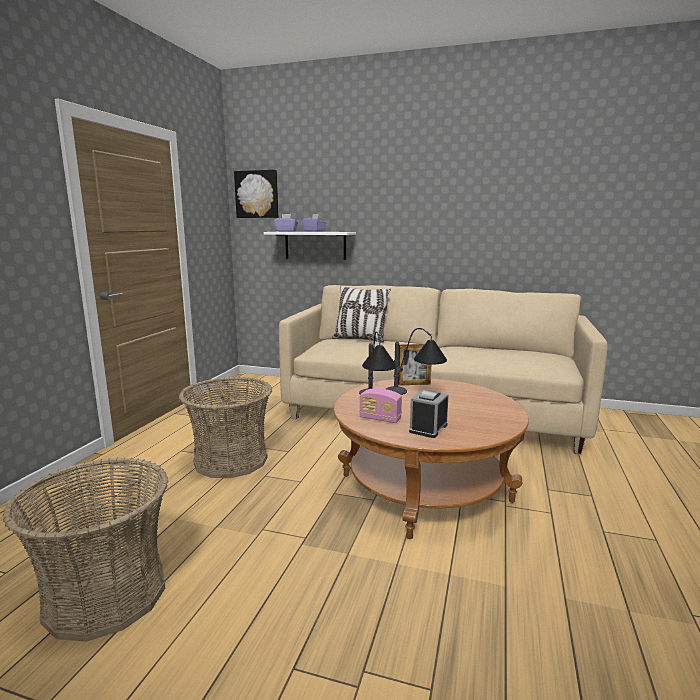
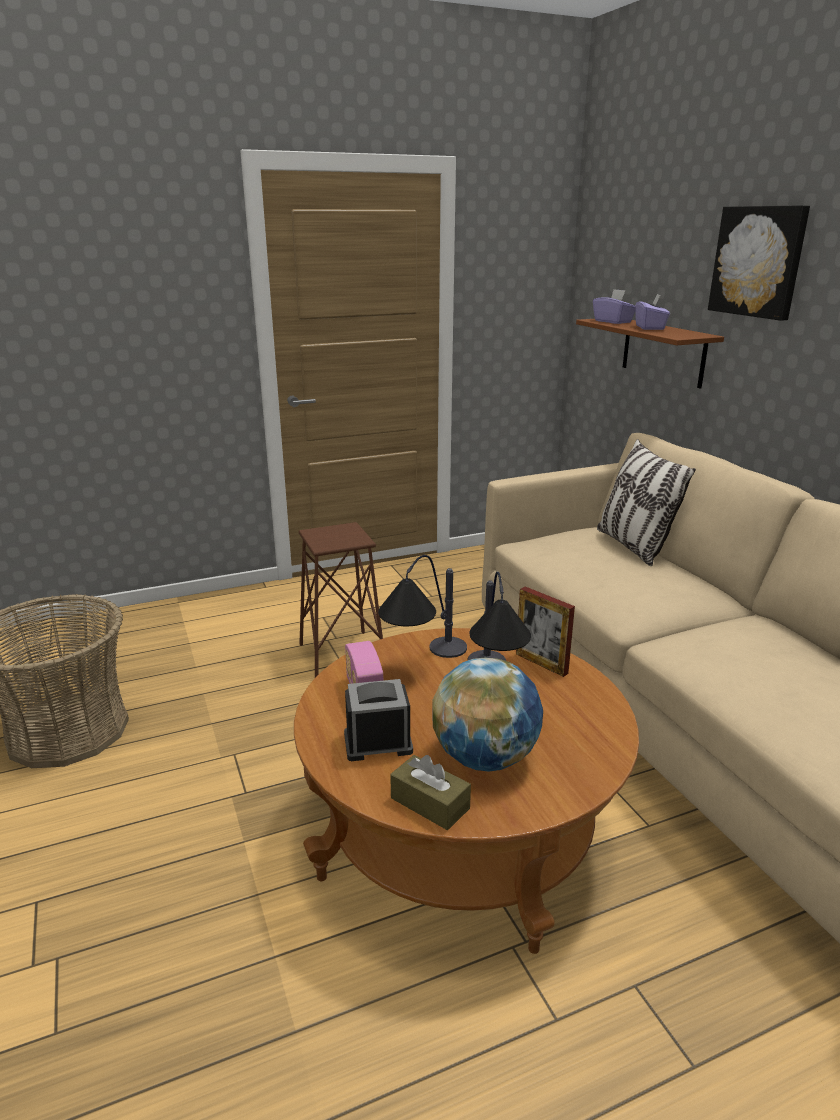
camera: 50 degrees right, 10 degrees up
(231, 460) = (341, 655): basket -> brown stool
(257, 194) = (604, 248): picture -> picture (759, 261)
(315, 245) = (663, 351): white shelf -> brown shelf
(469, 413) = (485, 757): none -> globe
(488, 432) = (430, 803): none -> brown tissue box

